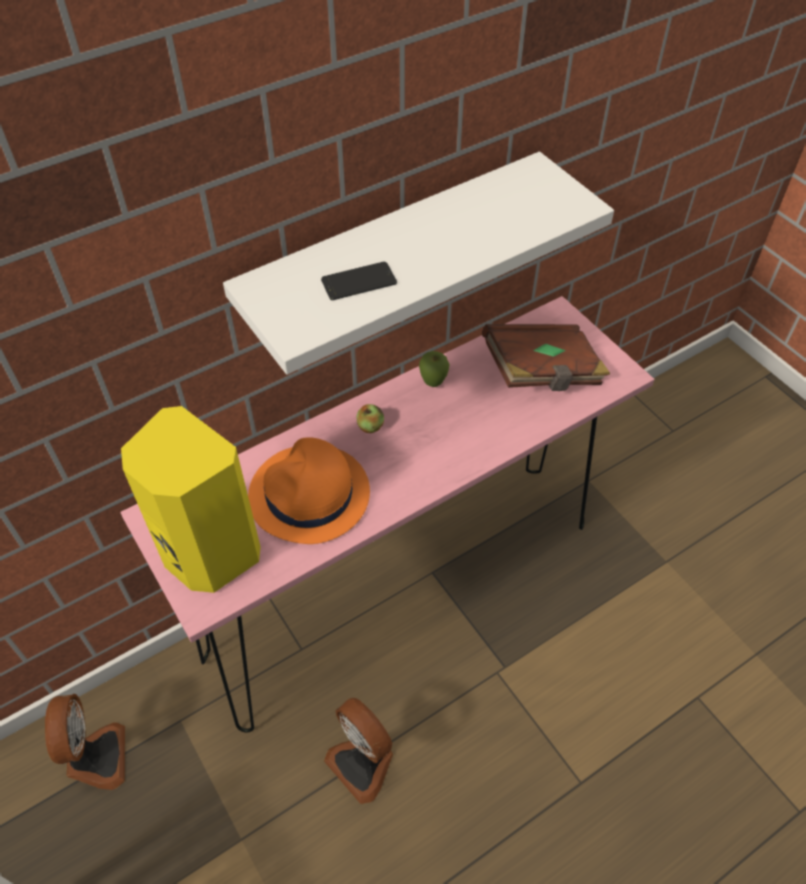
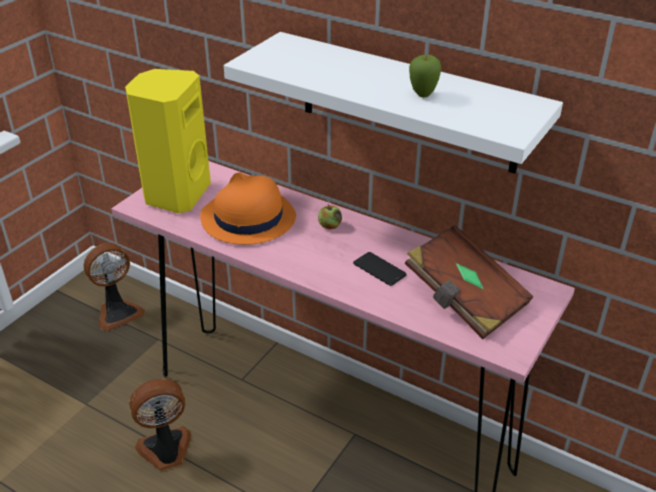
camera: 65 degrees right, 15 degrees down
(359, 282) = (319, 69): phone -> phone (379, 269)
(363, 763) = (166, 450): fan -> fan turned 45 degrees clockwise
(433, 383) = (398, 243): apple -> apple (423, 95)

